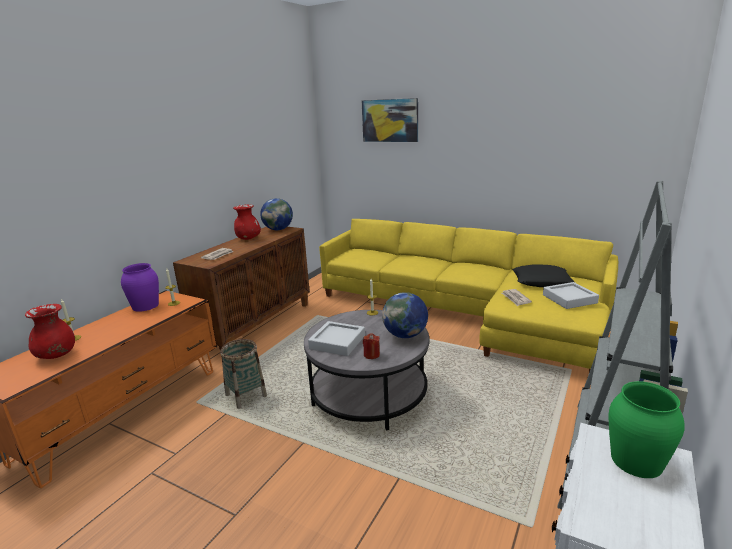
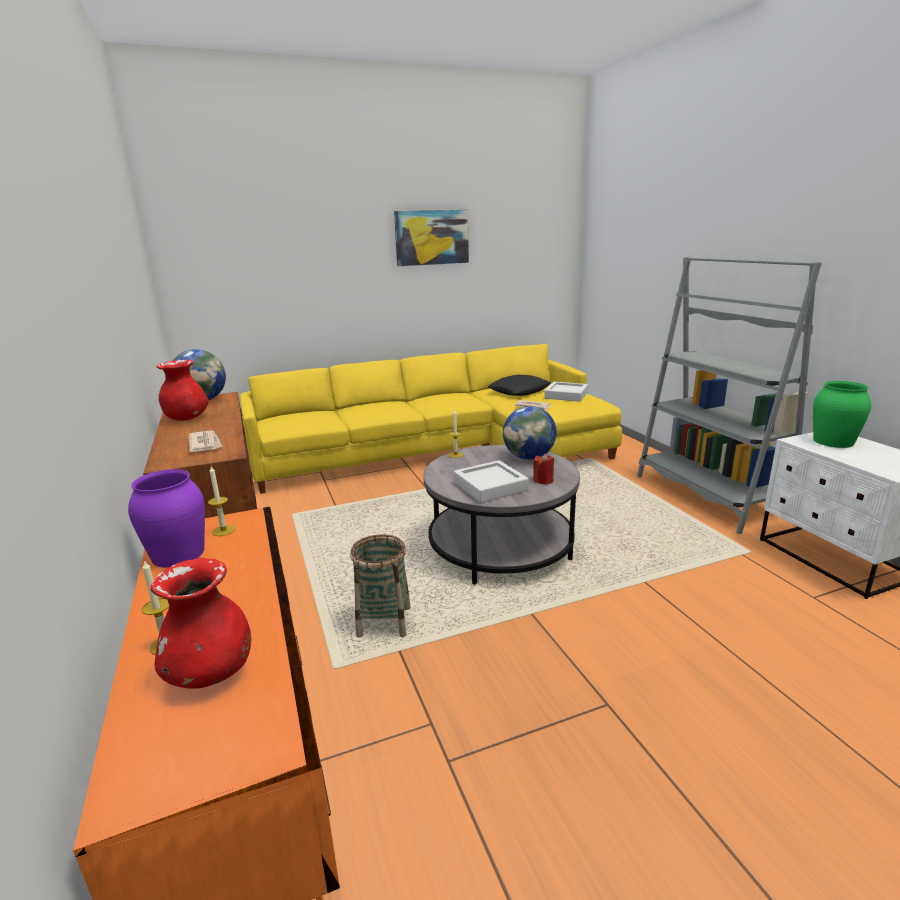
camera: 50 degrees left, 0 degrees up
(390, 120) = (281, 232): picture -> picture (431, 237)

